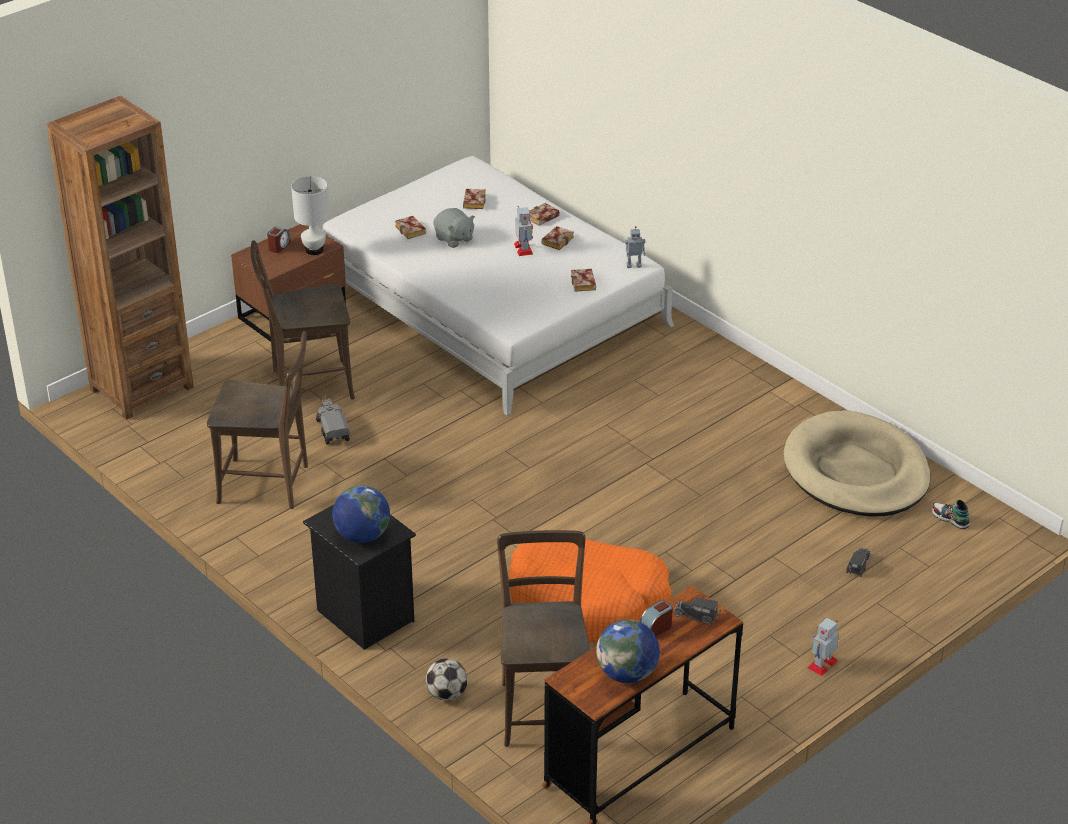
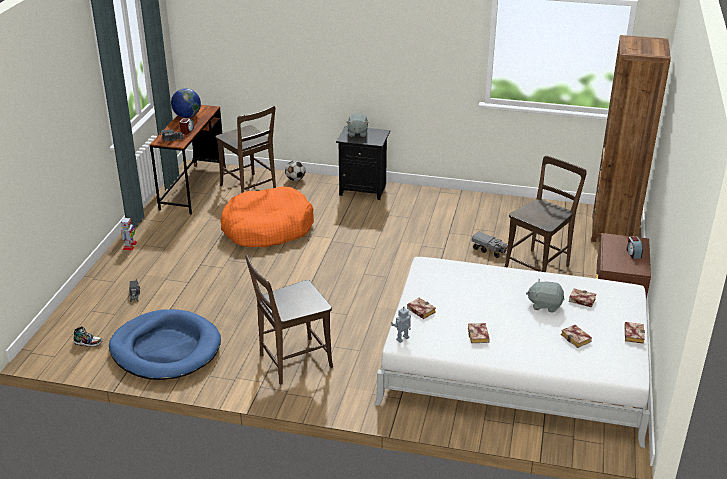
camera: 145 degrees right, 5 degrees down
(269, 485) = (480, 217): brown chair -> brown chair (291, 362)
(314, 250) = (611, 260): white table lamp -> none
(362, 536) = (357, 133): globe -> grey plush toy
(523, 249) = (490, 317): toy robot -> none
(542, 218) = (514, 350): book -> book (632, 334)
(856, 471) = (165, 349): beige dog bed -> blue dog bed

